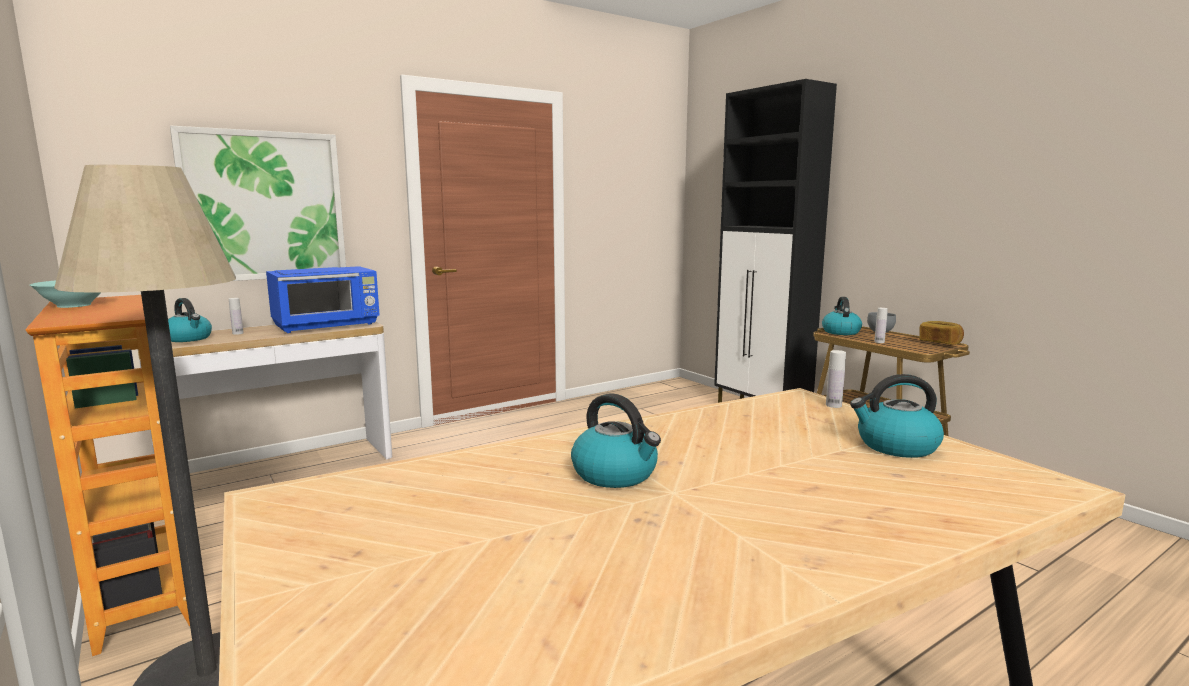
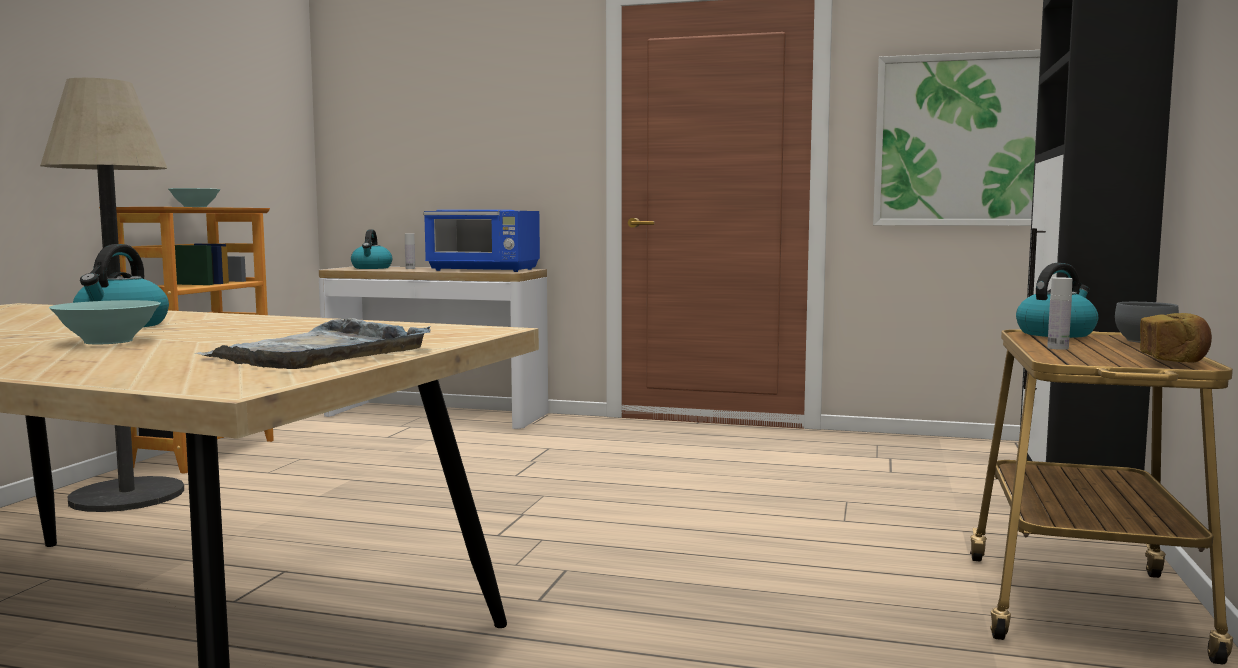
camera: 50 degrees right, 5 degrees down
(264, 206) = (463, 146): picture -> picture (963, 140)
(751, 490) = (109, 341): none -> turquoise bowl
(833, 405) = (470, 336): white bottle -> none
(896, 446) = (319, 353): kettle -> grey tray

